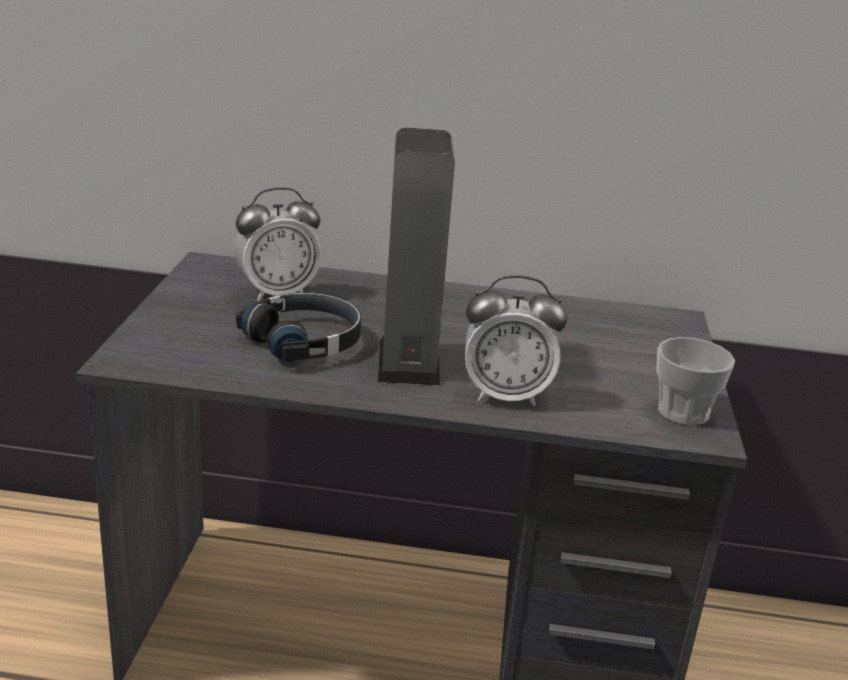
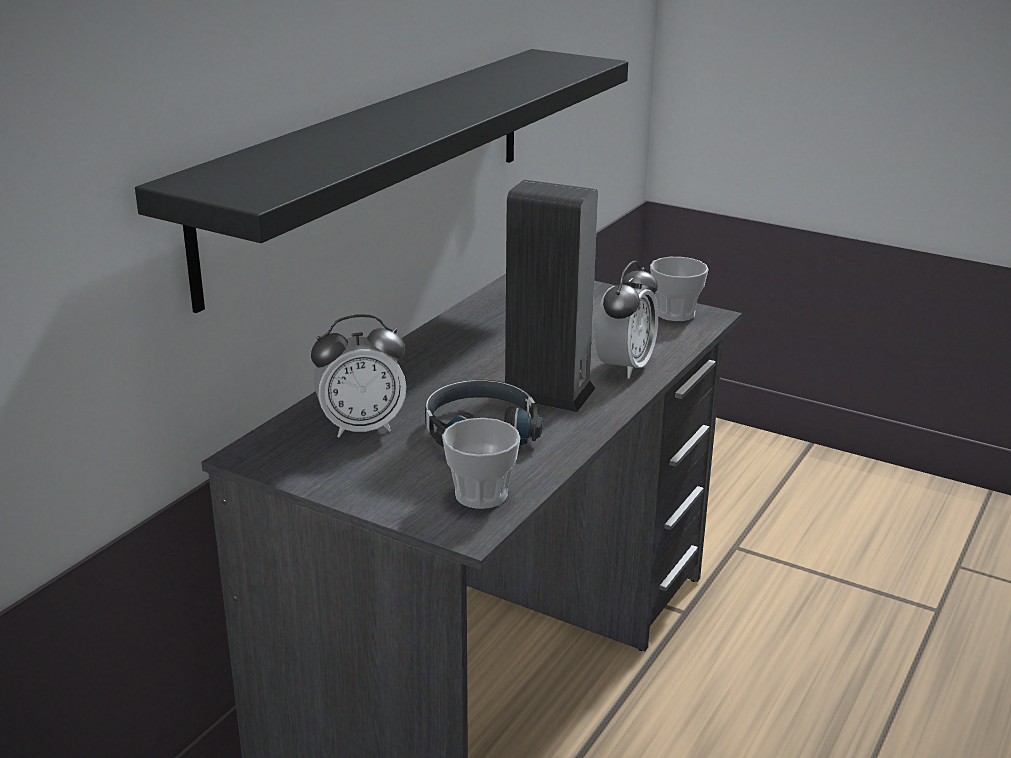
camera: 65 degrees left, 0 degrees up
(185, 357) = (481, 495): none -> cup
(277, 293) = (361, 427): alarm clock -> alarm clock turned 75 degrees clockwise
(471, 103) = (376, 164): none -> black shelf

